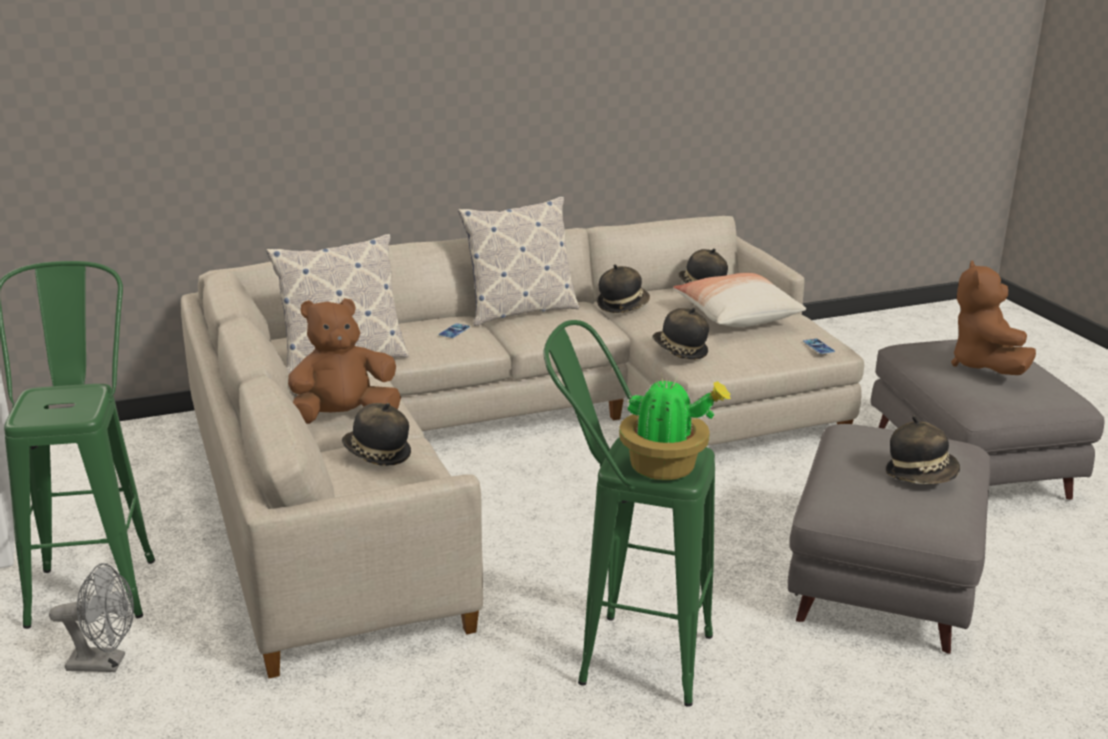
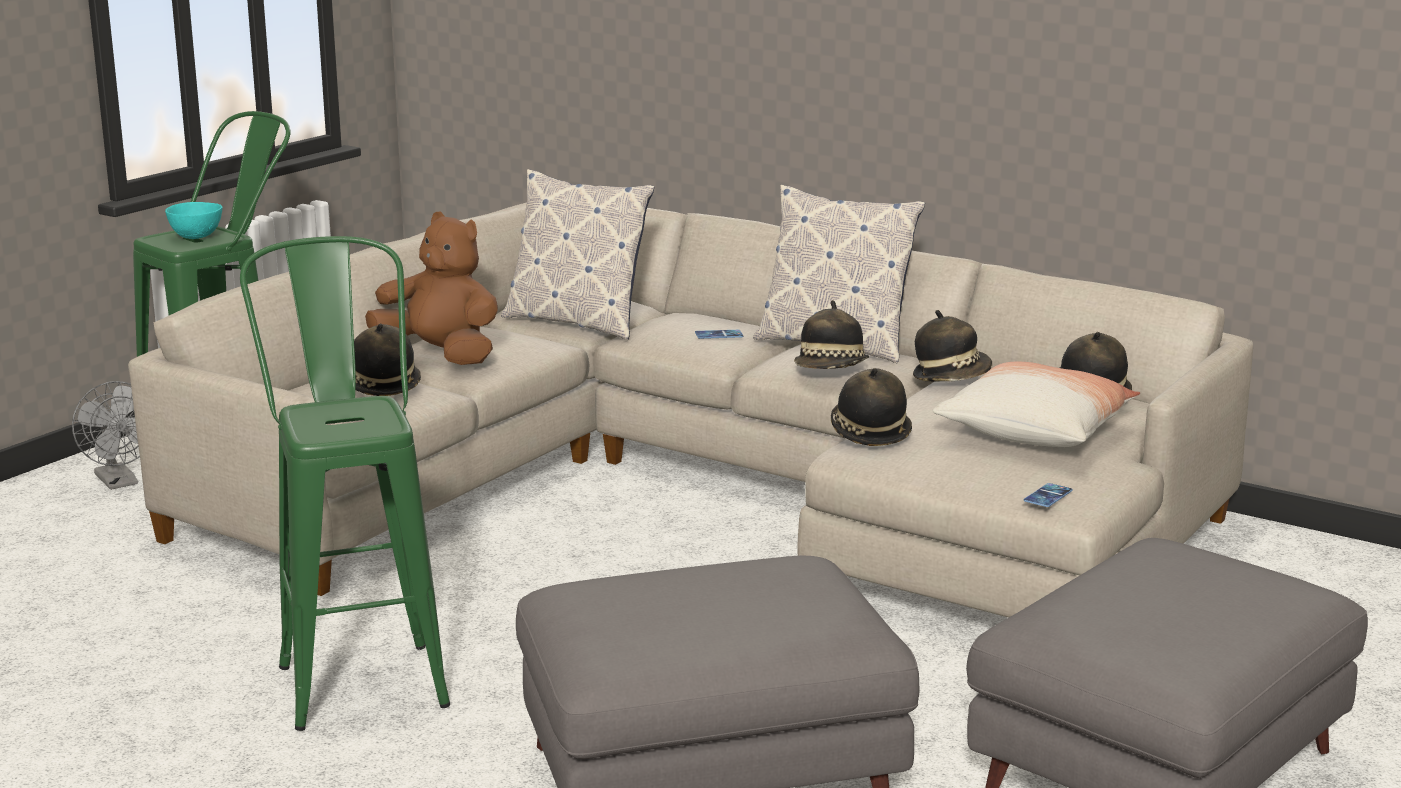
camera: 55 degrees right, 5 degrees down
(58, 402) = (197, 237): none -> turquoise bowl
(666, 468) = (329, 425): potted plant -> none
(921, 475) = (710, 618): hat -> hat (832, 370)
(984, 366) = (1175, 597): brown plush toy -> none

